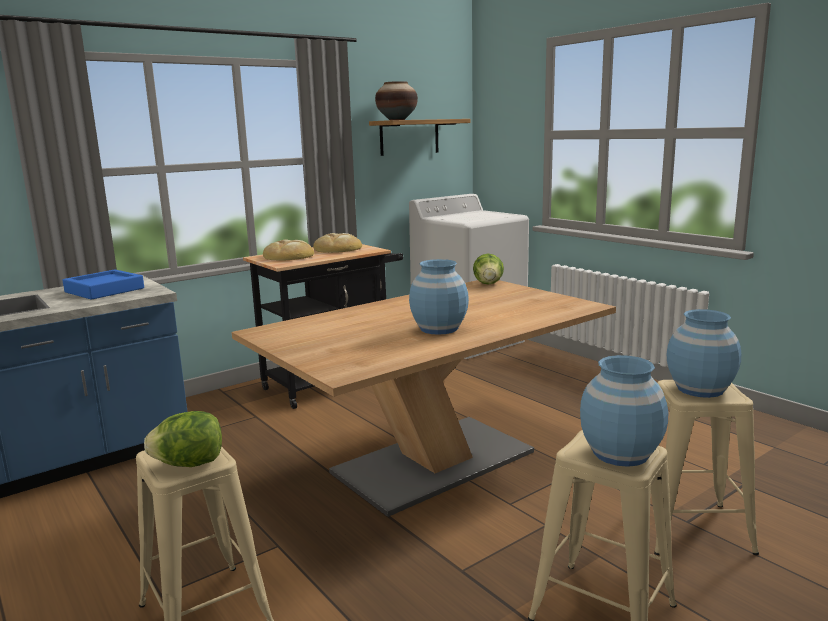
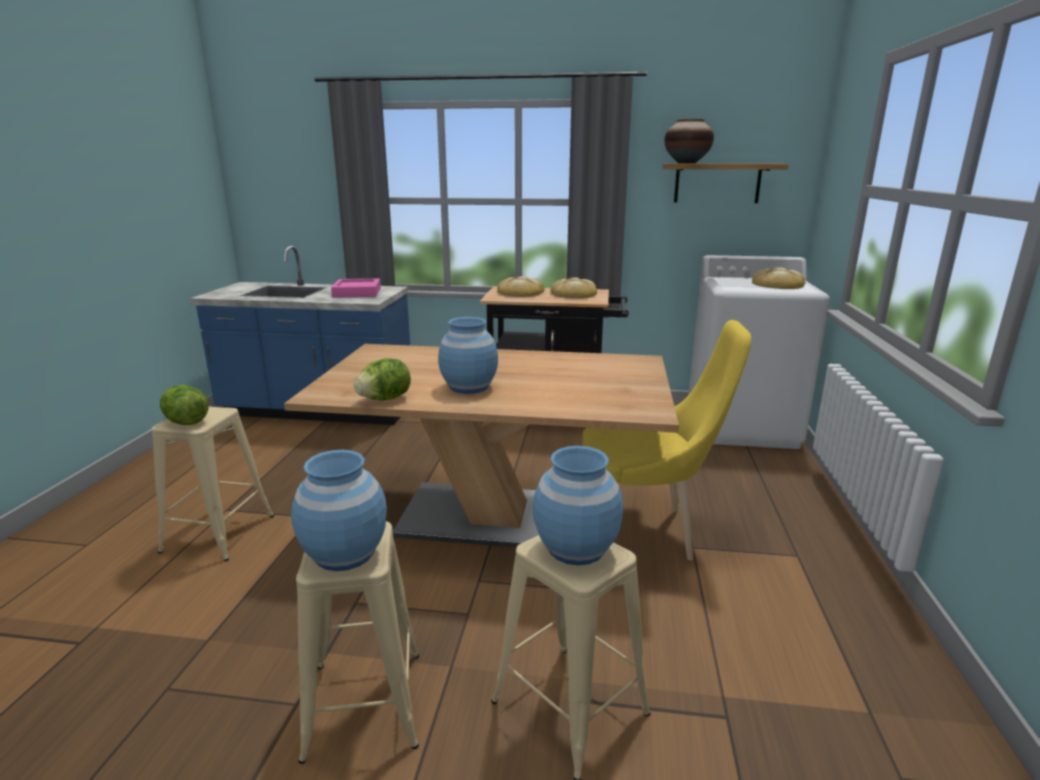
camera: 45 degrees right, 5 degrees up
(104, 290) = (357, 293): blue tray -> pink tray
(483, 214) = (778, 284): none -> bread
(488, 284) = (639, 361): lettuce -> lettuce (385, 399)
(541, 423) = (645, 533): none -> yellow chair

